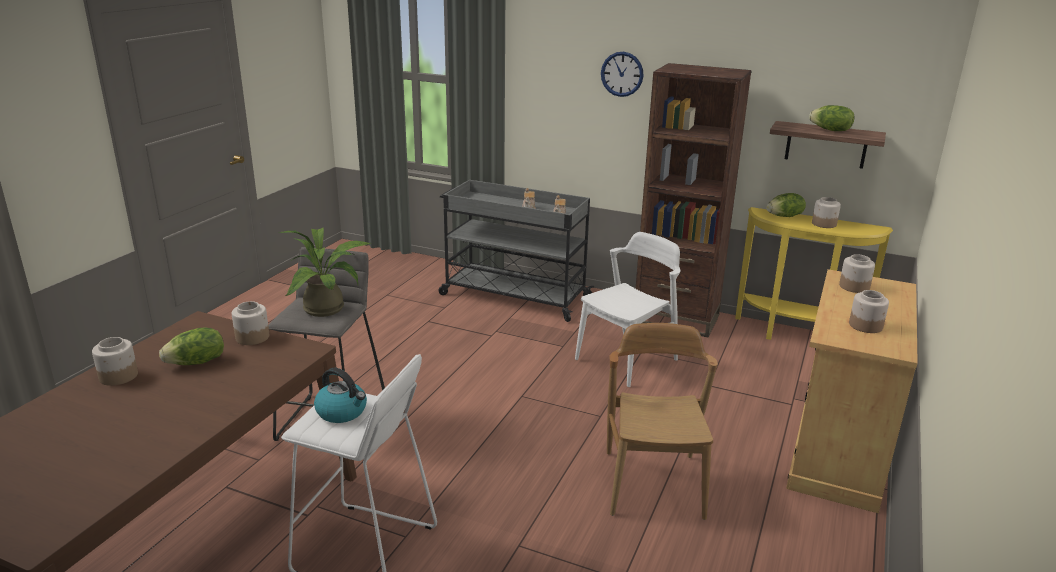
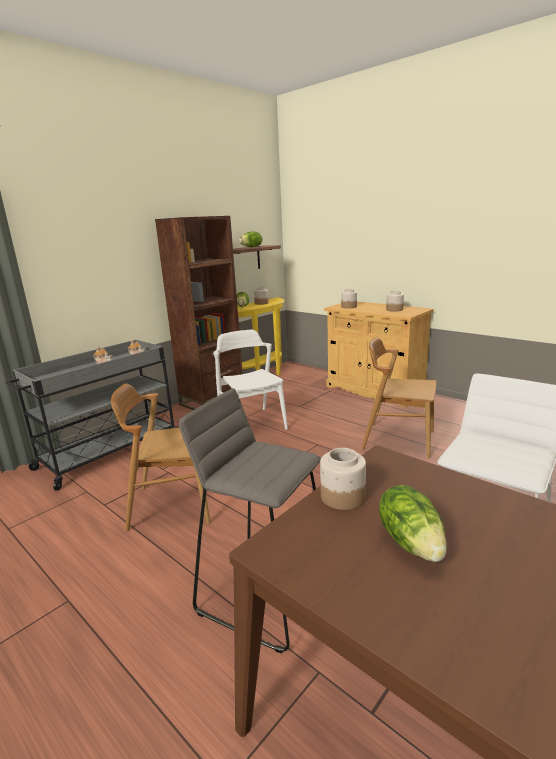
camera: 70 degrees left, 5 degrees down
(118, 376) = (463, 635): jar -> none
(329, 308) = (262, 456): potted plant -> none
(342, 412) = (495, 452): kettle -> none
(438, 352) = (173, 504): none -> brown chair
(622, 74) = (119, 234): wall clock -> none

